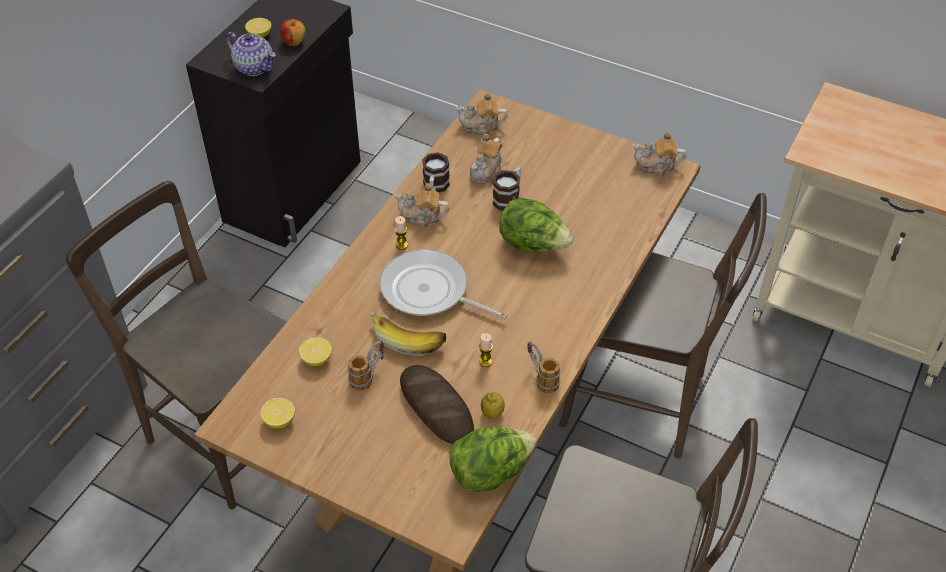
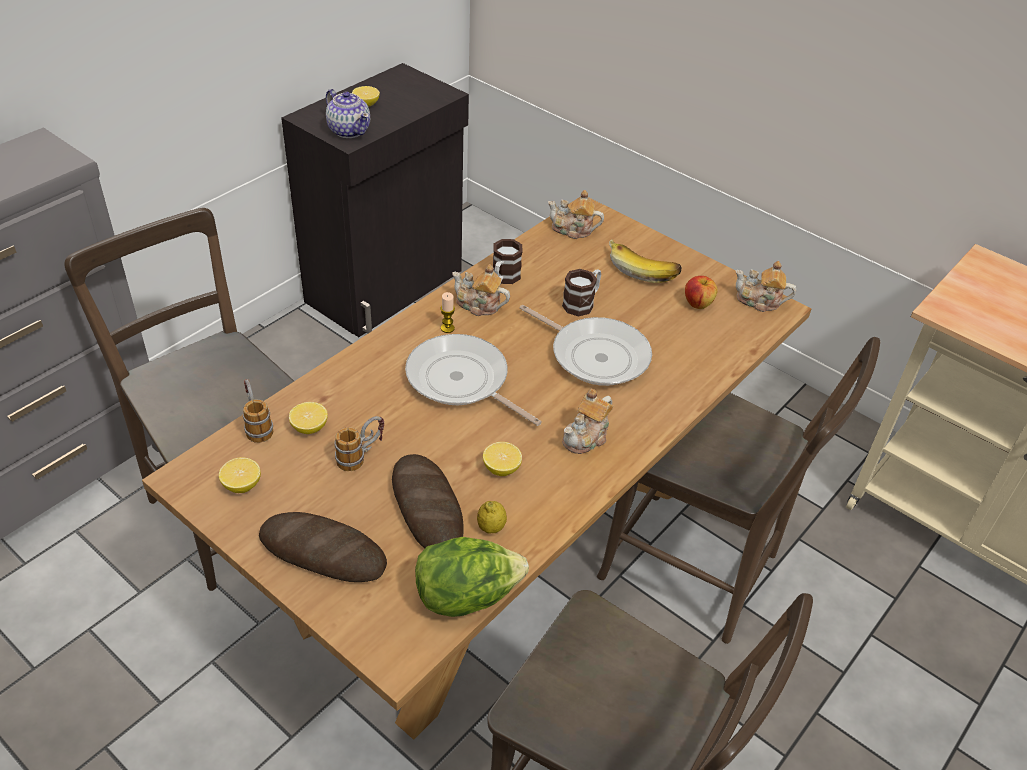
camera: 10 degrees right, 5 degrees down
(294, 42) = (398, 115): apple -> apple (698, 304)
(366, 462) = (323, 553): none -> bread
(409, 337) = (422, 425): banana -> banana (643, 269)
(485, 361) = (501, 468): candle -> lemon
(487, 171) = (566, 272): teapot -> teapot (586, 437)
(533, 245) = (595, 355): lettuce -> frying pan
(541, 377) = (561, 499): mug -> mug (257, 425)

